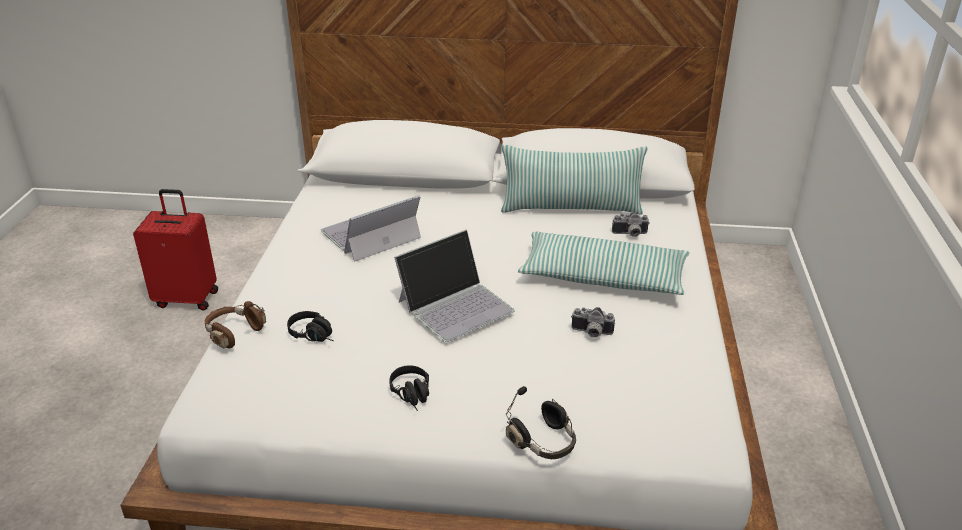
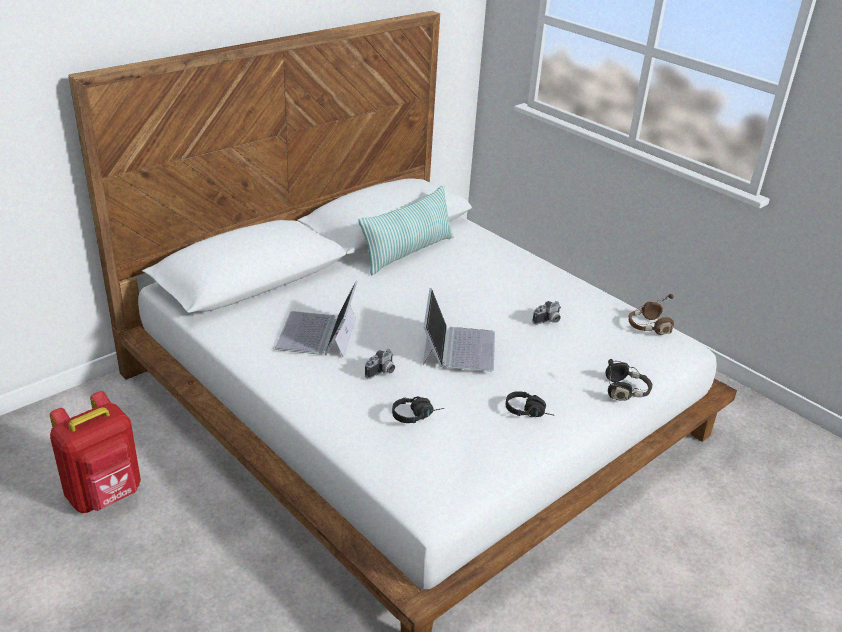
camera: 50 degrees left, 0 degrees up
(187, 298) = (105, 495): red suitcase -> red backpack
(233, 333) = (357, 450): brown headphones -> brown headphones (648, 327)
(603, 277) = (499, 286): pillow -> none
(630, 234) = (468, 253): camera -> camera (382, 372)

